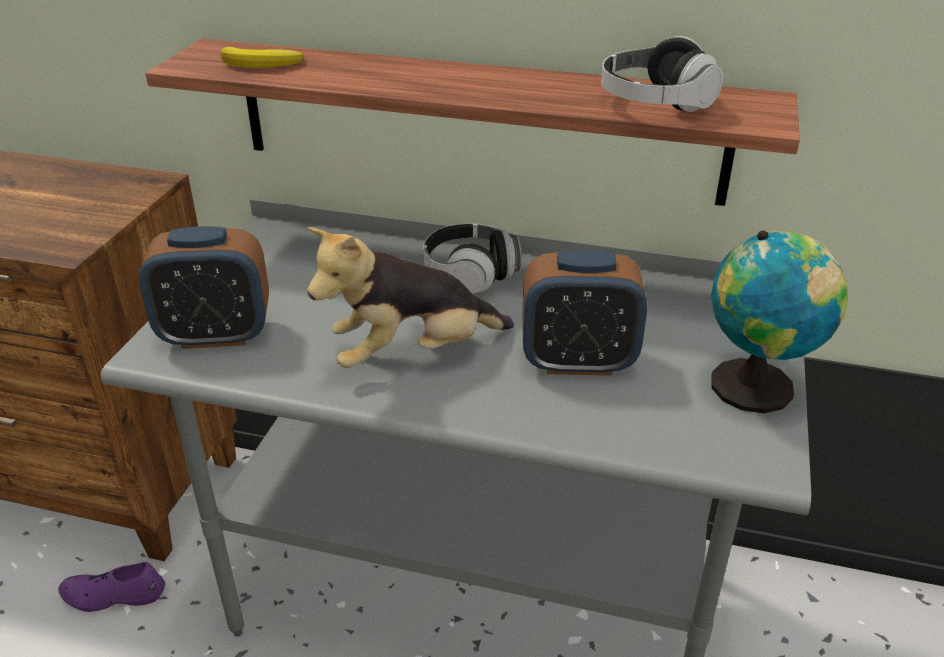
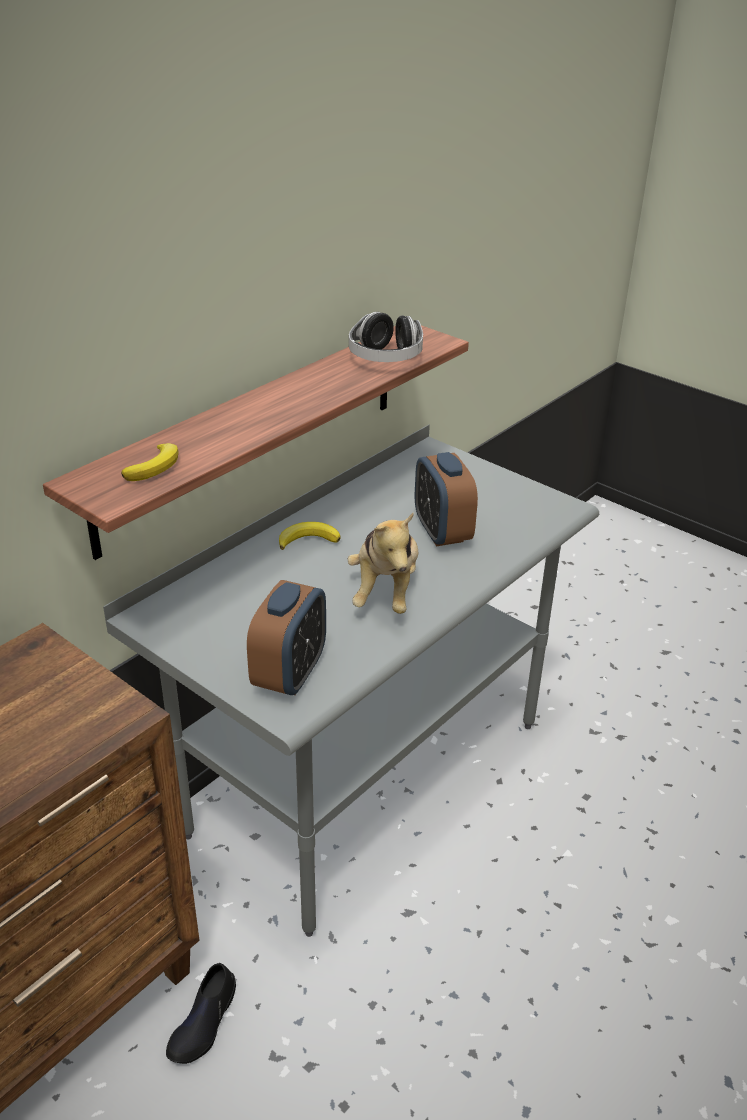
camera: 65 degrees left, 0 degrees up
(113, 595) = (203, 1022): purple shoe -> black shoe
(471, 274) = (308, 539): headphones -> banana
(578, 362) = (442, 532): alarm clock -> alarm clock turned 135 degrees clockwise
(758, 388) = (507, 485): globe -> none

